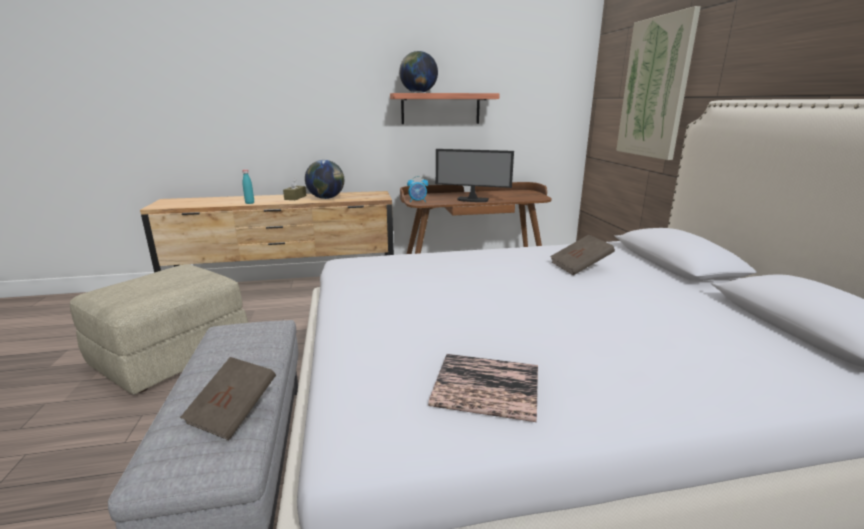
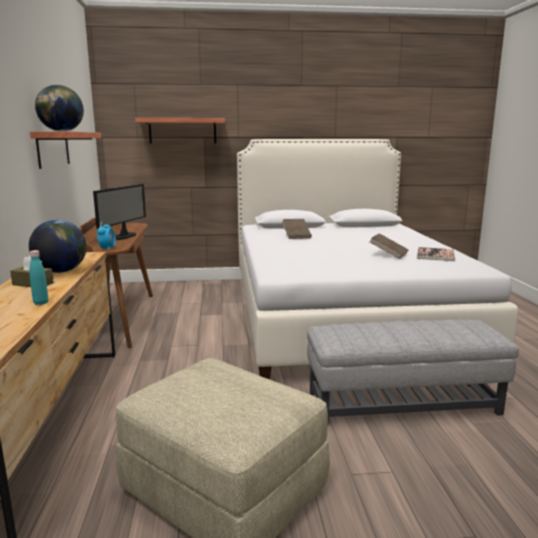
camera: 85 degrees left, 5 degrees down
(233, 412) = (443, 323): brown book -> brown book (388, 254)
(655, 88) = (182, 131): picture -> shelf

